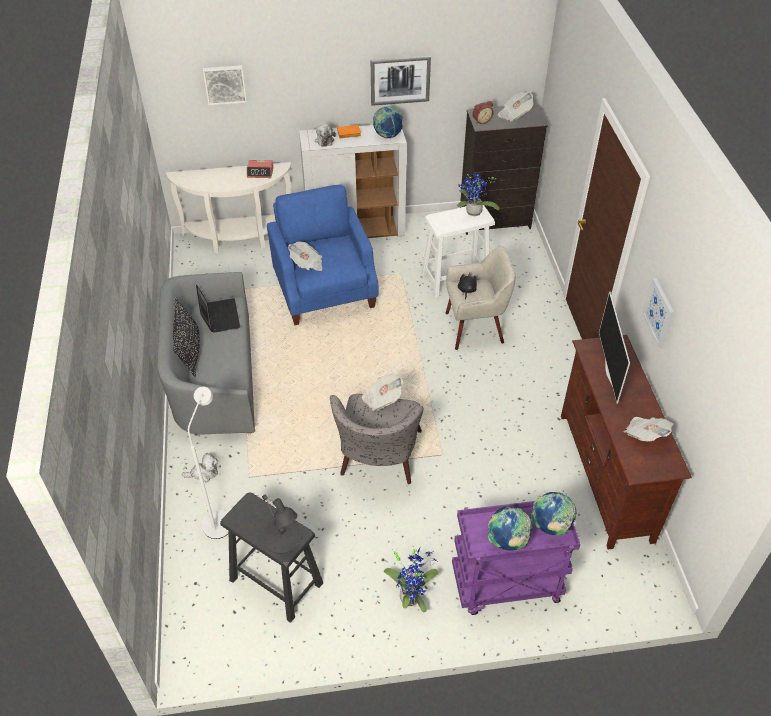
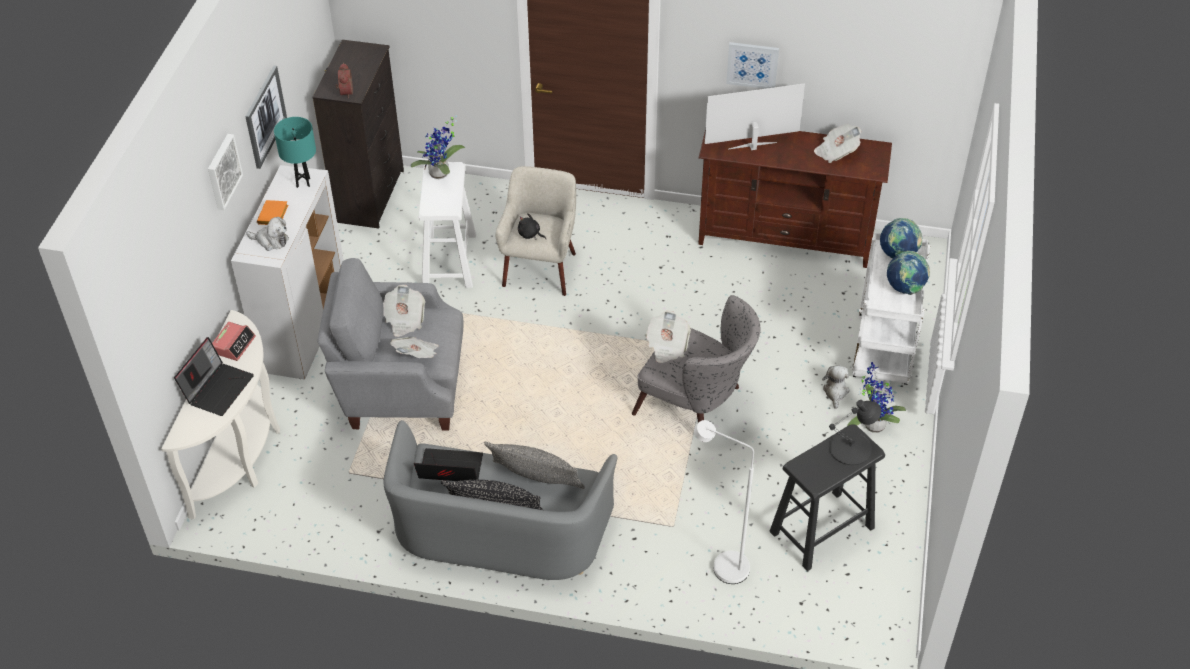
camera: 70 degrees left, 0 degrees up
(204, 473) = (650, 569): plush toy -> plush toy (835, 392)
(221, 177) = (218, 388): none -> laptop
(225, 84) = (172, 271): picture -> picture (222, 171)
(225, 362) = (535, 480): none -> grey pillow
(324, 291) = (401, 386): blue armchair -> grey armchair
(387, 136) = (303, 183): globe -> turquoise table lamp
(505, 586) = (883, 351): purple cart -> white cart
(514, 114) = (350, 63): newspaper -> newspaper (404, 320)
(610, 372) = (752, 146): television -> television turned 150 degrees clockwise

